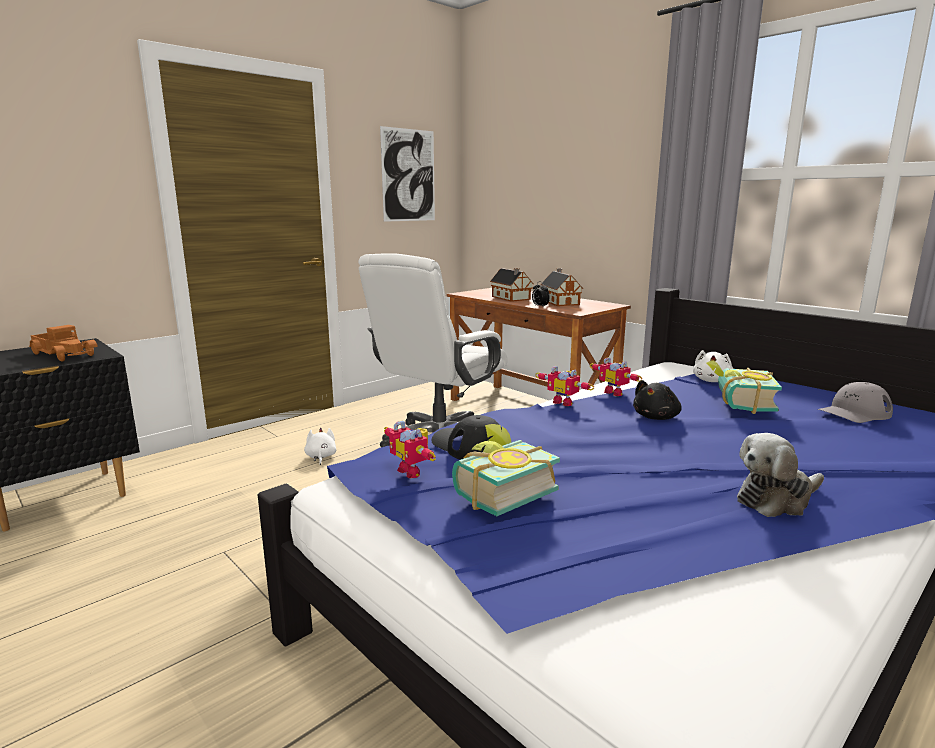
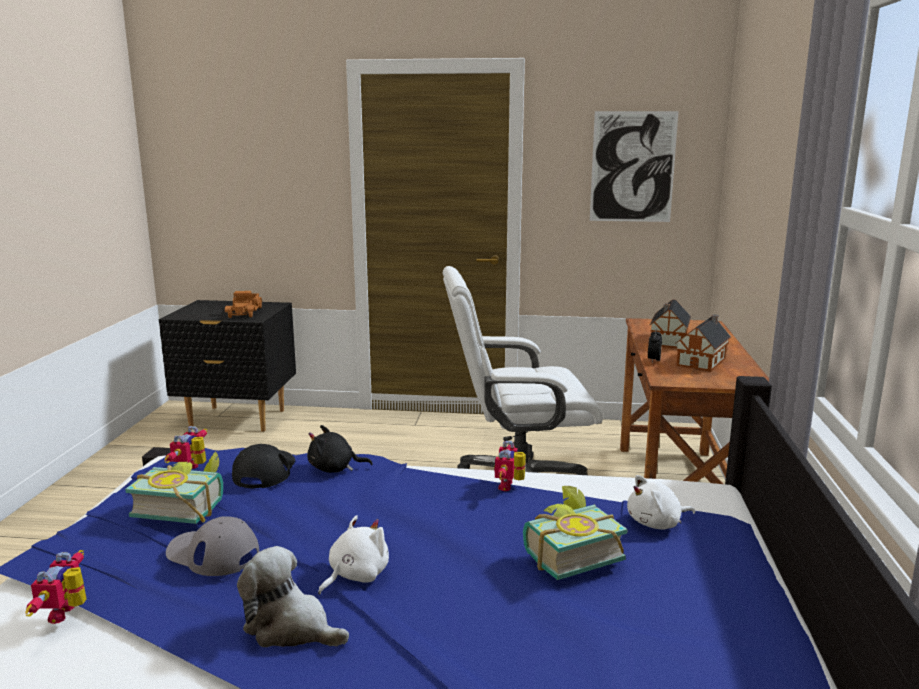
camera: 50 degrees right, 0 degrees up
(320, 457) = (407, 456): white plush toy -> white plush toy (355, 576)
(564, 402) = (438, 473): toy robot -> toy robot (68, 613)
(657, 417) = (455, 523): black plush toy -> black plush toy (334, 469)
(854, 412) = (663, 638): grey cap -> grey cap (213, 554)

